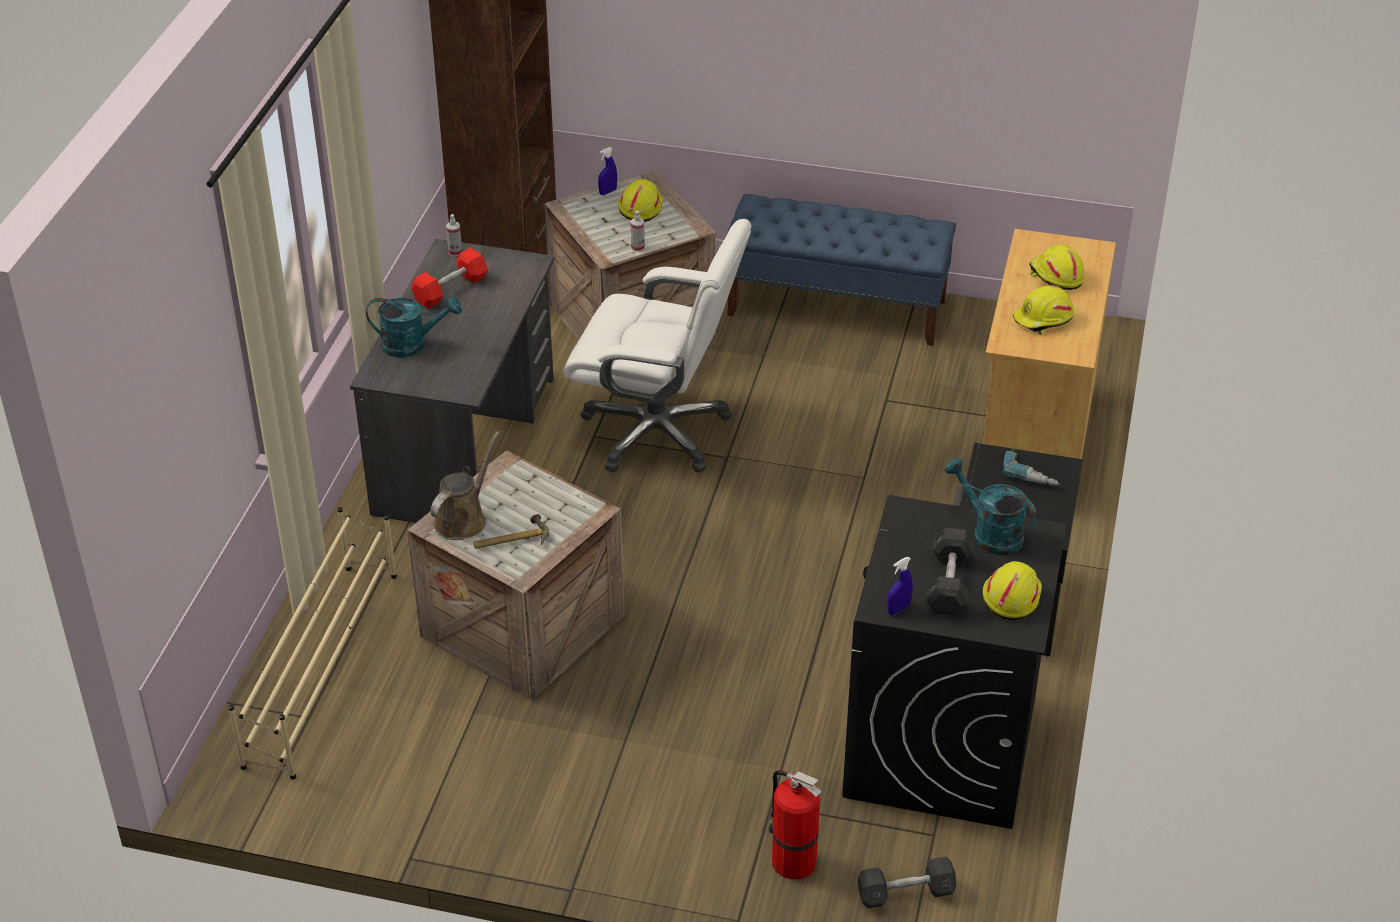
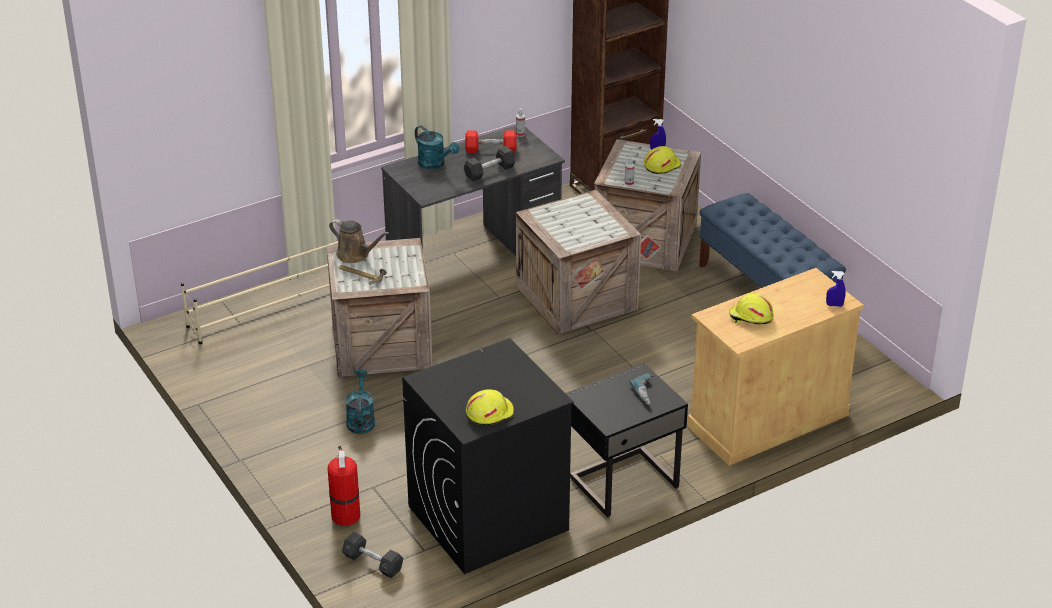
camera: 45 degrees right, 5 degrees down
(463, 519) = (355, 255): brown watering can -> brown watering can turned 45 degrees clockwise
(658, 431) = (576, 299): white office chair -> crate
(898, 609) = (429, 384): blue spray bottle -> blue spray bottle (834, 305)
(949, 584) = (470, 390): grey dumbbell -> grey dumbbell (489, 172)
(989, 533) = (527, 382): turquoise watering can -> turquoise watering can (360, 419)
(1056, 276) = (796, 301): yellow hard hat -> none

